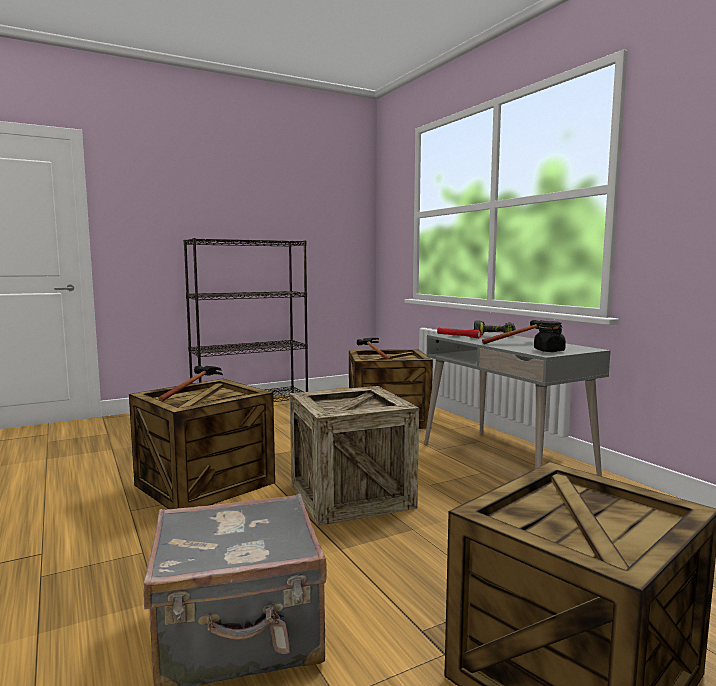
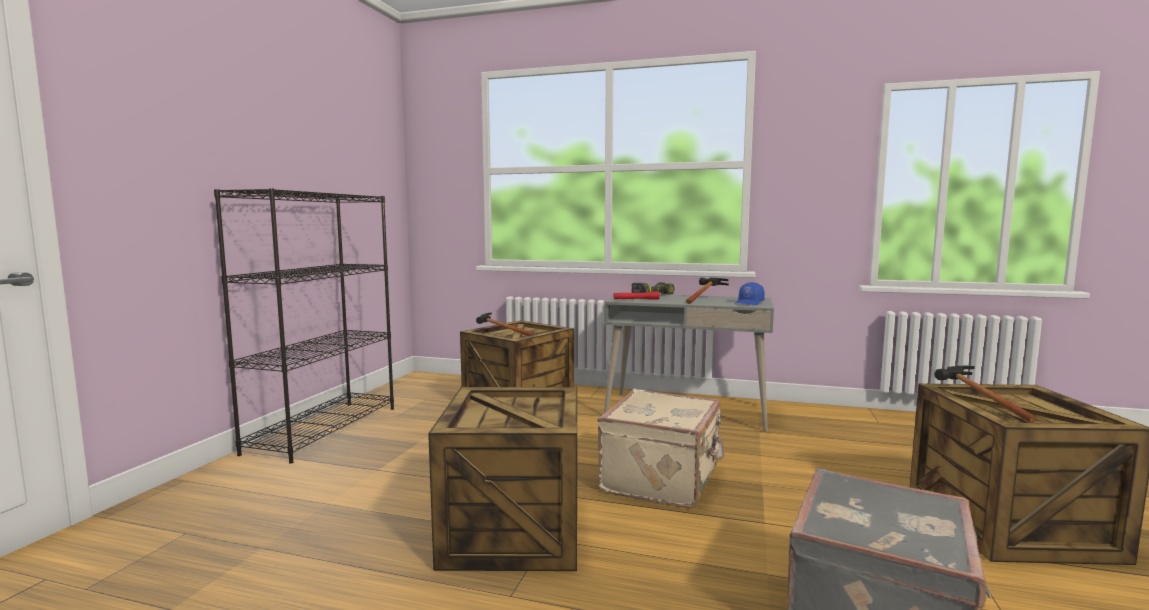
camera: 45 degrees left, 0 degrees up
(194, 392) = (477, 410): hammer -> hammer (974, 404)
(351, 495) = (663, 479): crate -> beige suitcase
(549, 350) = (749, 303): black jar -> blue cap

